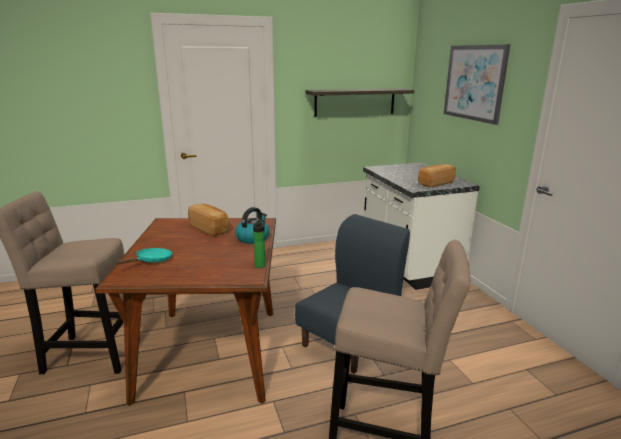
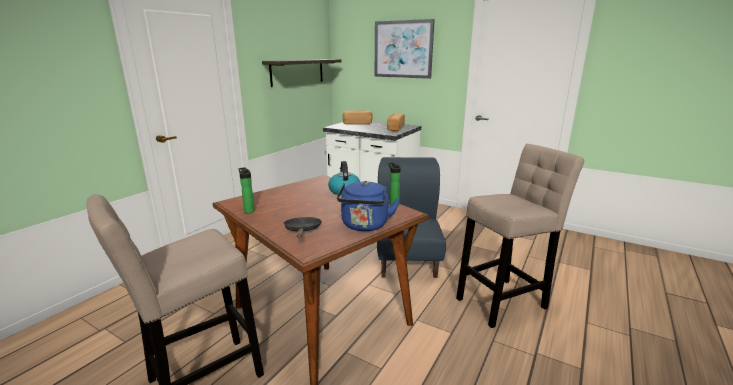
camera: 40 degrees left, 0 degrees up
(151, 261) = (302, 231): turquoise frying pan -> black frying pan
(158, 232) = (248, 210): none -> bottle
(195, 275) = (365, 226): none -> blue kettle
(210, 228) = (291, 195): bread -> bread (357, 123)

